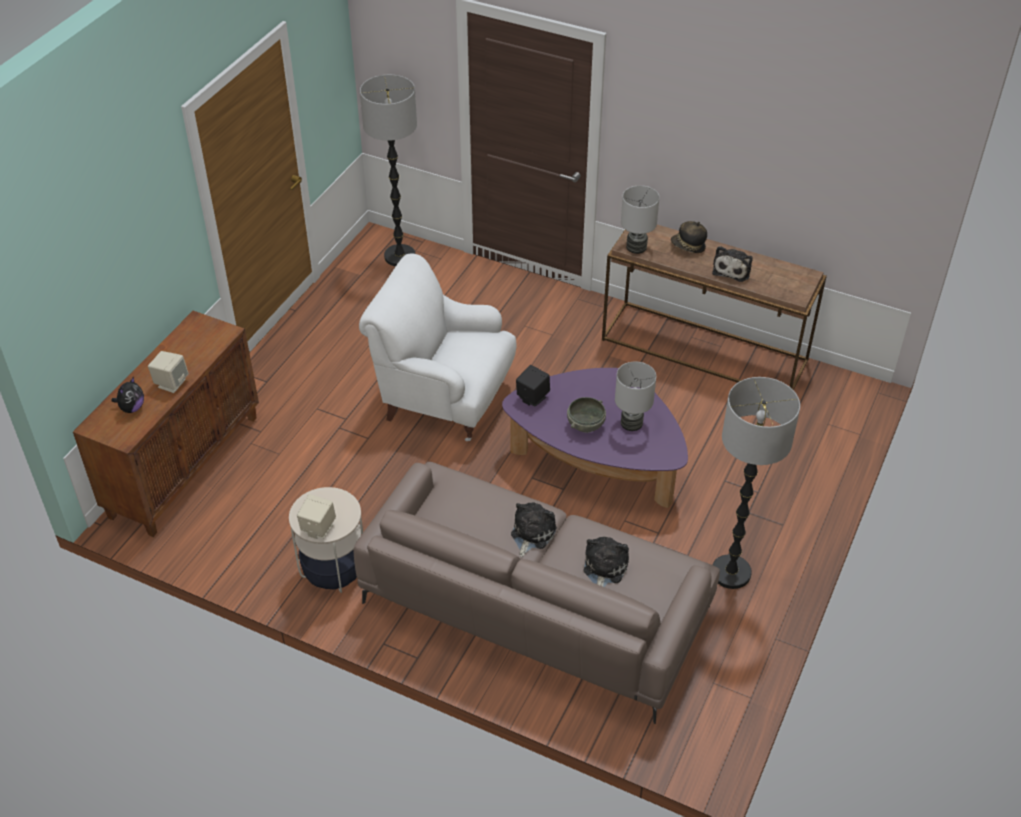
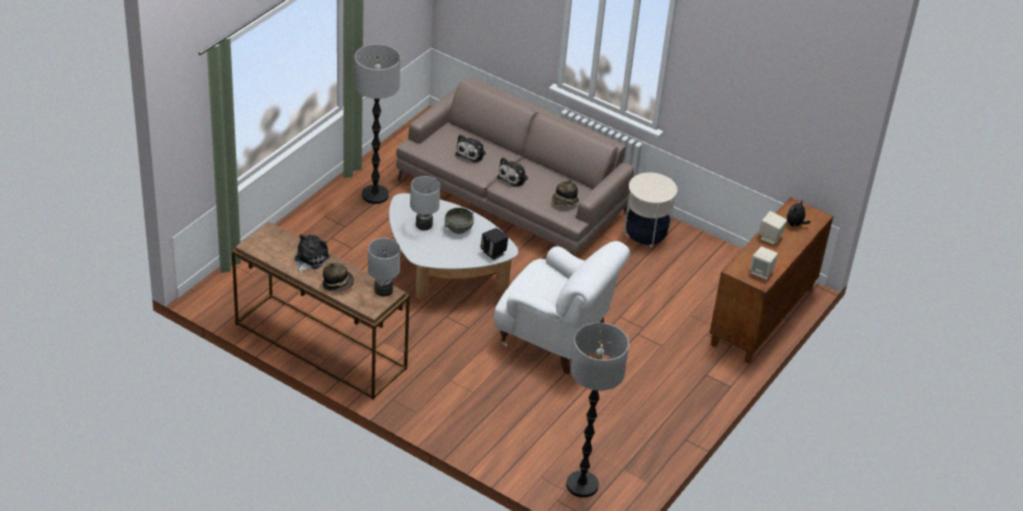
camera: 175 degrees left, 5 degrees down
(318, 528) = (657, 179): beige speaker -> beige speaker (761, 272)
(451, 501) = (565, 202): none -> hat
(597, 463) = (443, 273): purple coffee table -> white coffee table

